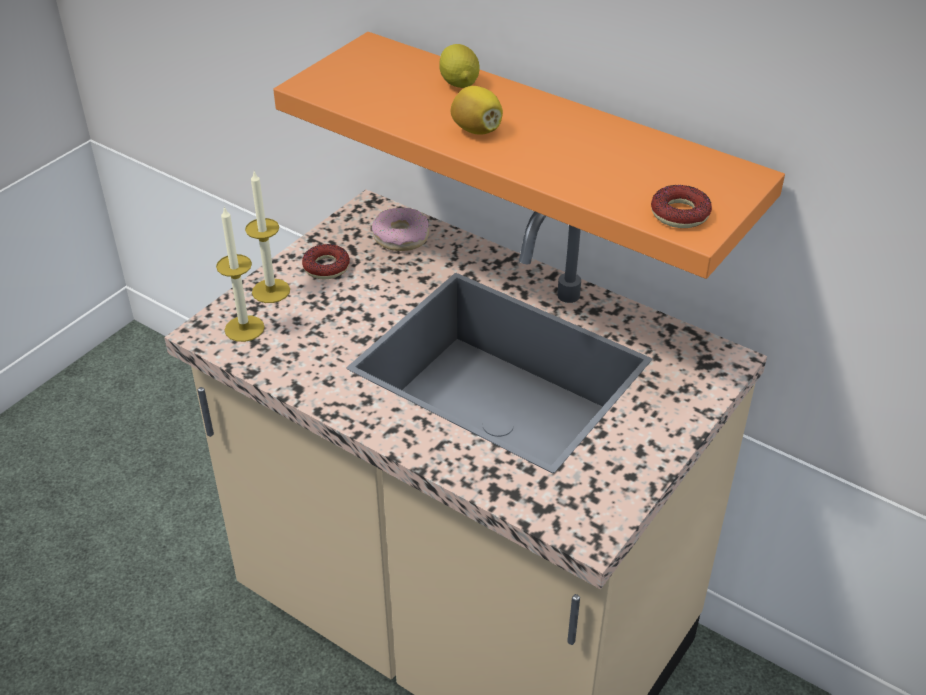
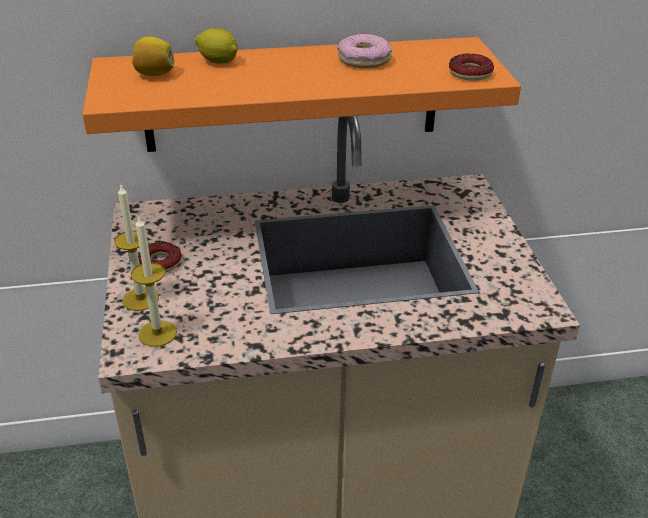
camera: 45 degrees left, 5 degrees down
(401, 237) = (186, 218): donut -> donut (364, 60)
(476, 130) = (279, 80): lemon -> lemon (154, 74)

